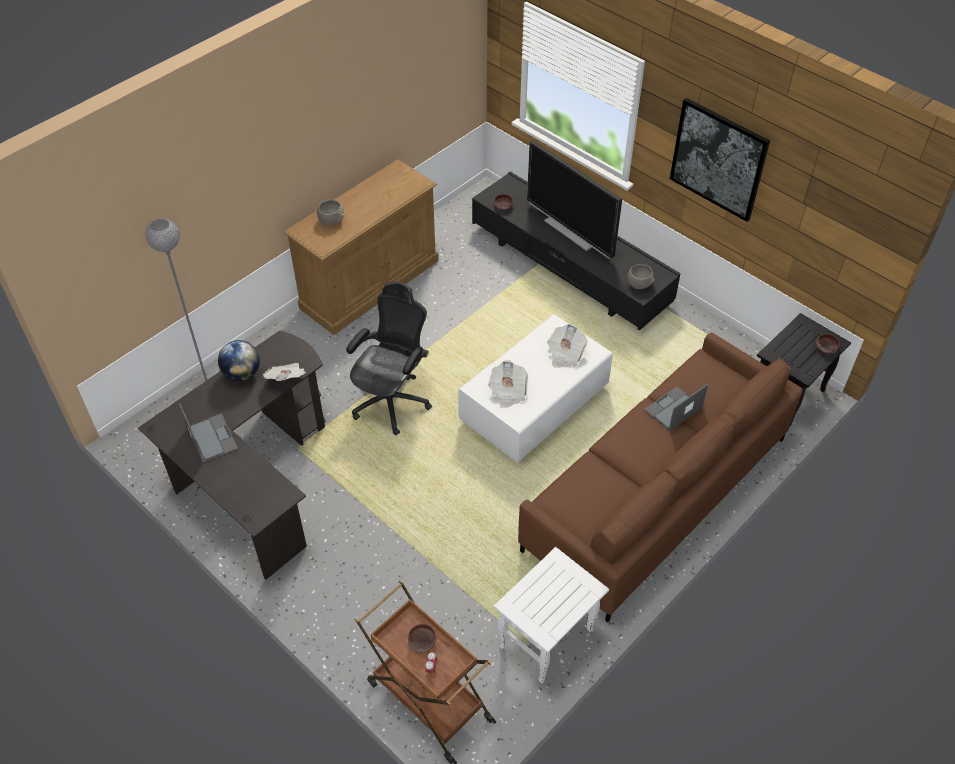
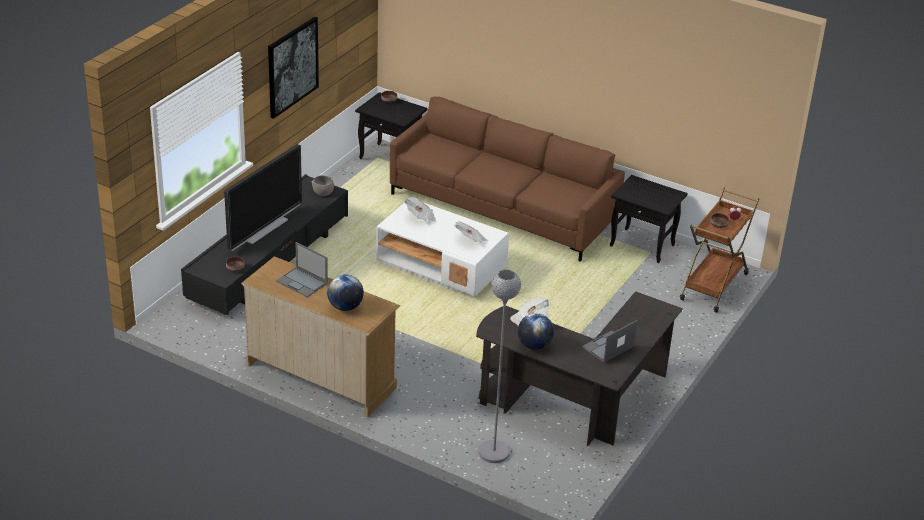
camera: 105 degrees left, 15 degrees down
(331, 220) = (345, 307): grey bowl -> globe
(392, 400) = (462, 340): office chair -> none
(546, 641) = (643, 245): white side table -> black side table
(673, 409) = (466, 162): laptop -> laptop (302, 282)

